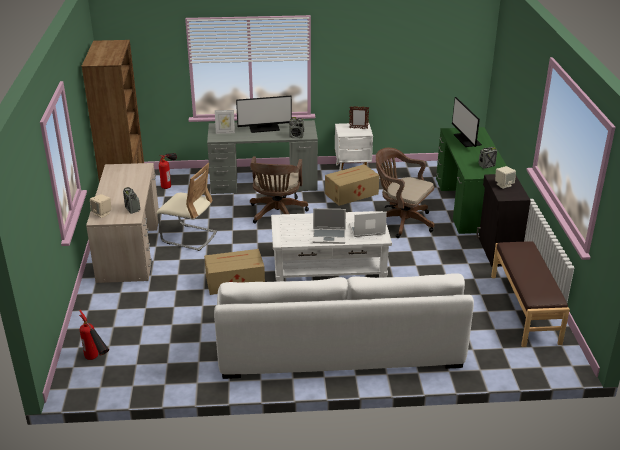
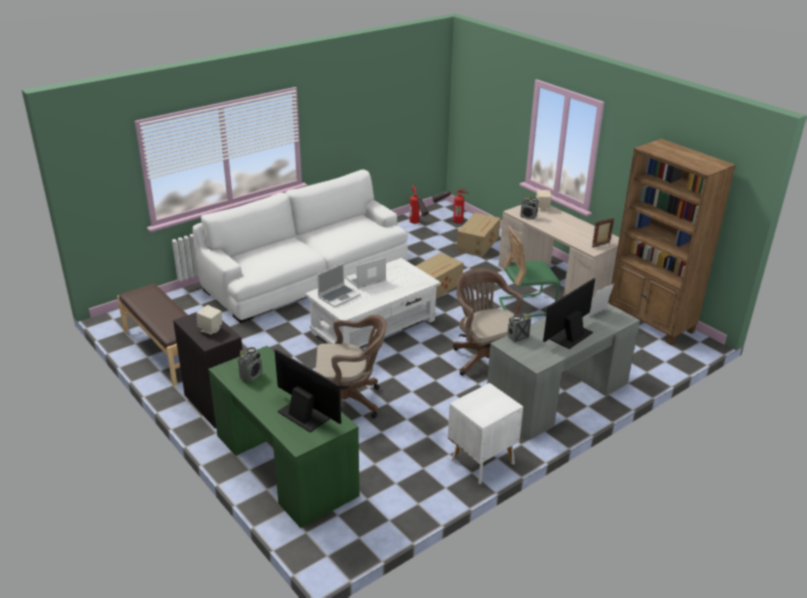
camera: 145 degrees right, 0 degrees up
(169, 182) = (646, 353): fire extinguisher -> fire extinguisher (418, 225)
(189, 237) = (526, 306): beige chair -> green chair
(350, 194) = (442, 419): cardboard box -> cardboard box (478, 243)
(358, 128) = (482, 408): picture frame -> picture frame (601, 245)

